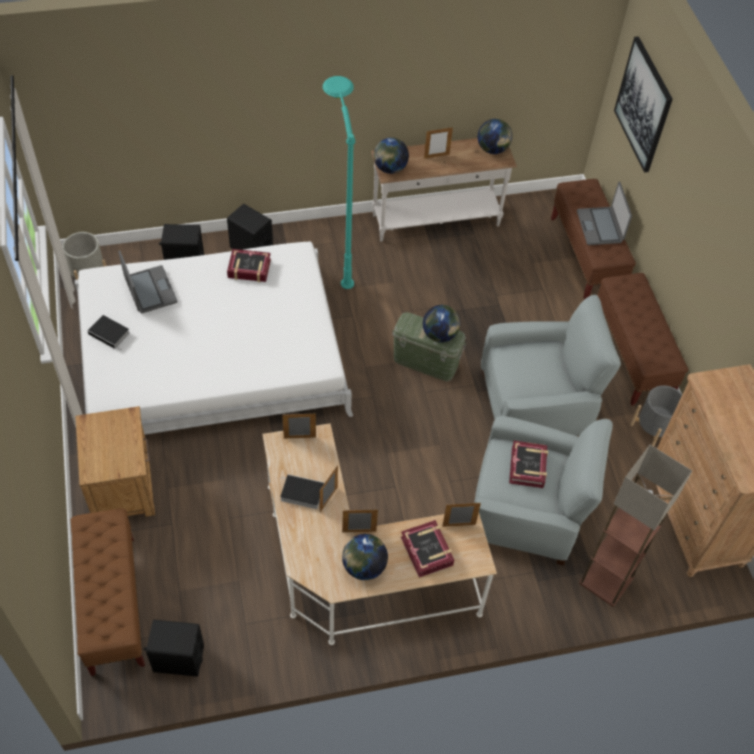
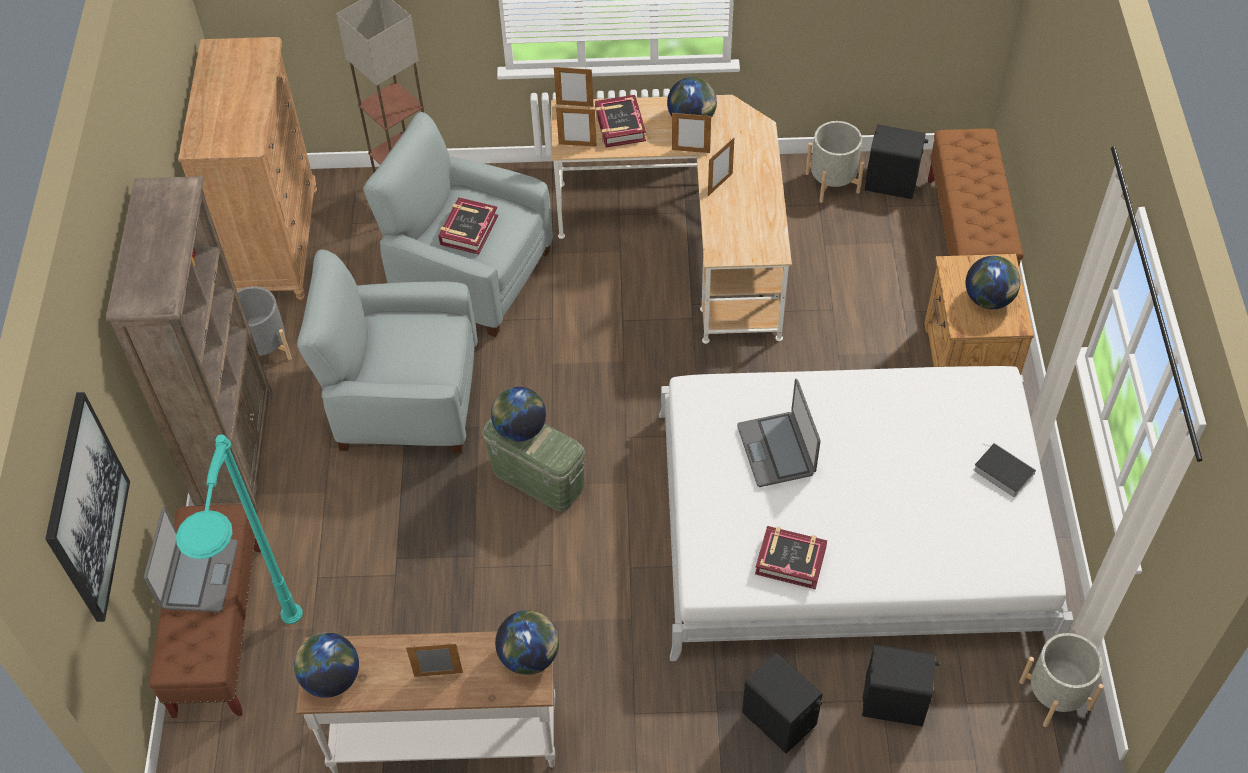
camera: 165 degrees left, 0 degrees up
(106, 441) = (988, 299): none -> globe
(150, 290) = (947, 535): laptop -> laptop (777, 450)
(234, 651) = (832, 183): none -> grey planter
(299, 437) = (745, 253): picture frame -> picture frame (574, 105)
(300, 493) = (751, 195): book -> none
(339, 253) = (629, 690): turquoise floor lamp -> turquoise floor lamp (285, 677)
(631, 355) = (237, 452): brown bench -> brown bookcase

